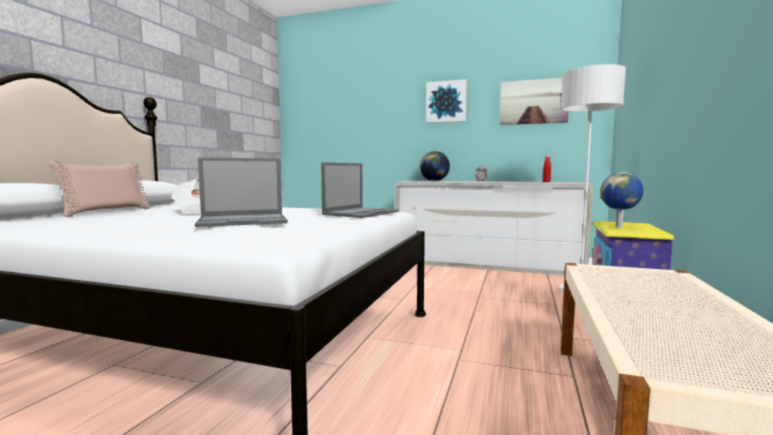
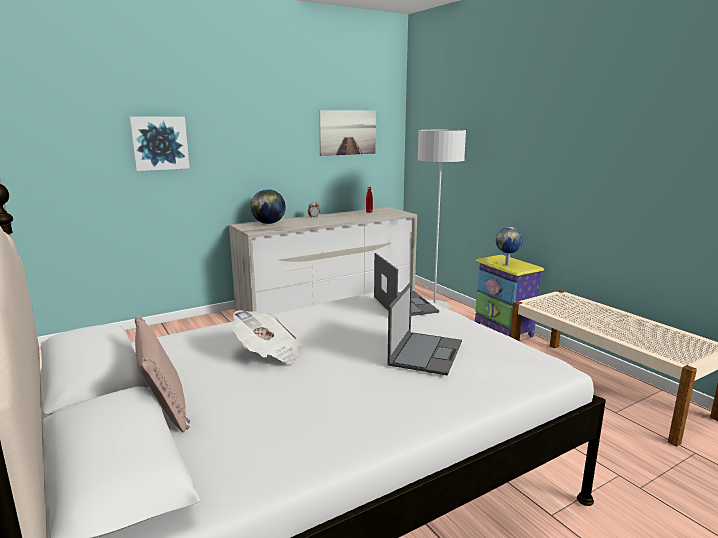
camera: 50 degrees left, 10 degrees up
(446, 102) = (265, 129): picture -> picture (160, 143)

